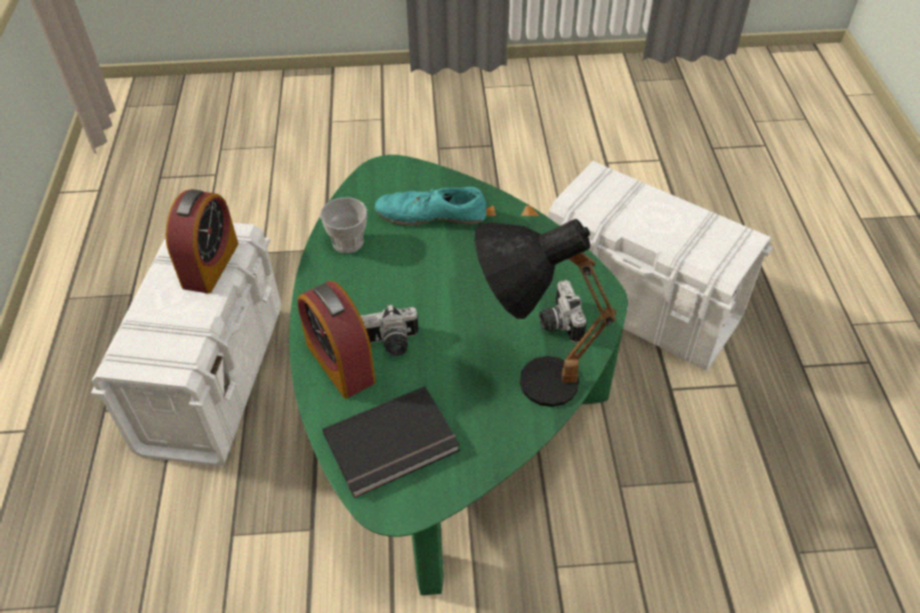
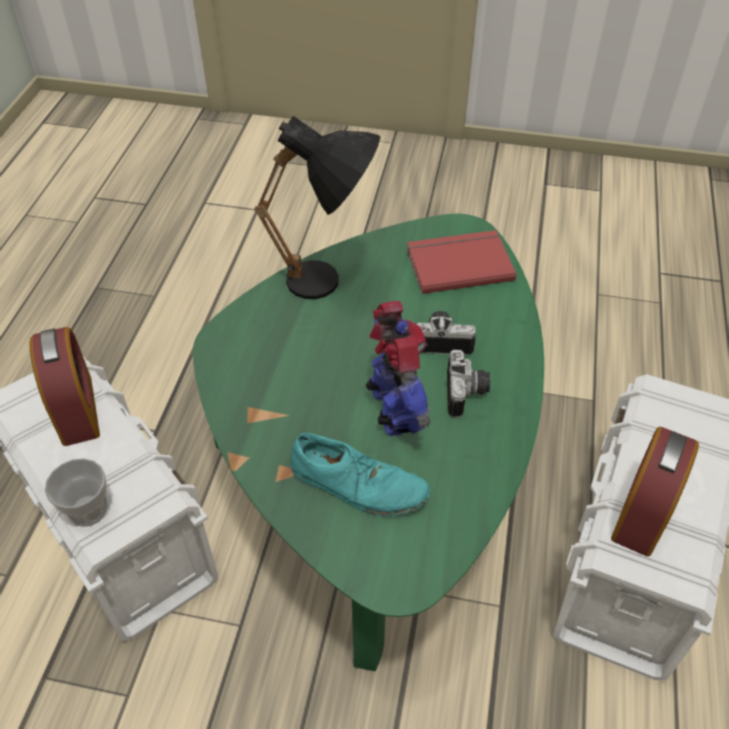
camera: 165 degrees left, 0 degrees up
(340, 363) = (494, 333): alarm clock -> alarm clock (77, 410)
(348, 242) = (470, 467): cup -> cup (88, 510)
(393, 445) = (458, 263): black book -> red book
(418, 271) = (395, 410): none -> toy robot
(558, 323) = (277, 326): camera -> camera (467, 394)

